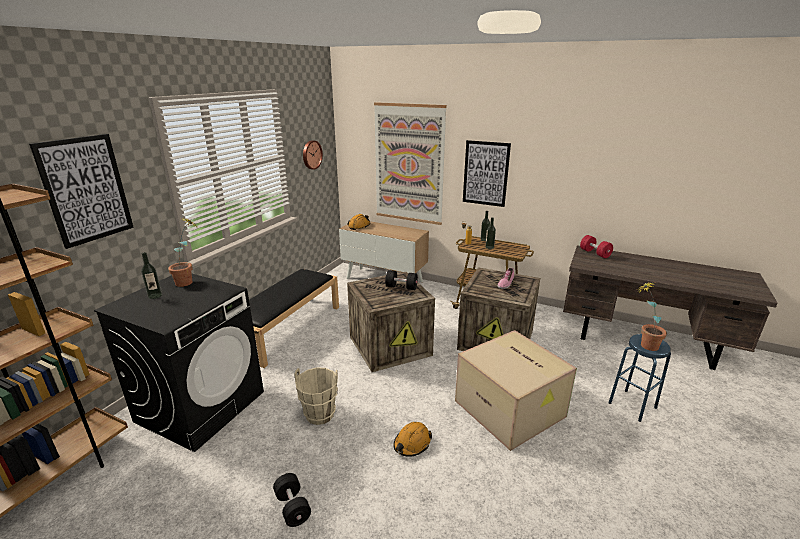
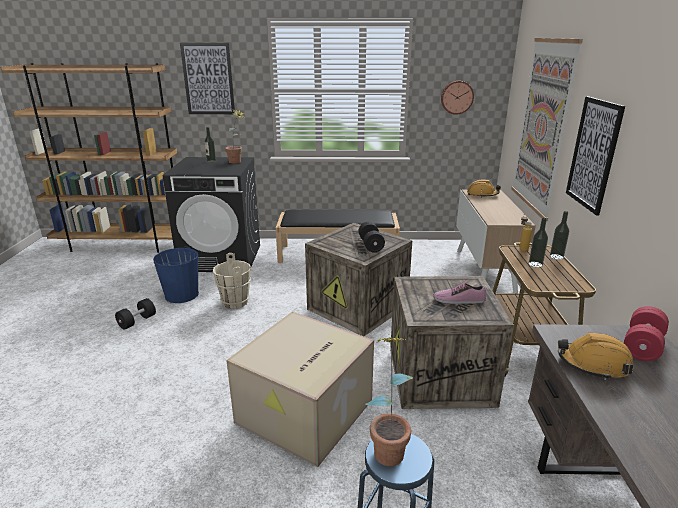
camera: 65 degrees right, 0 degrees up
(263, 455) = (182, 295): none -> blue bucket
(412, 443) = (219, 356): orange hard hat -> orange hard hat (593, 364)

